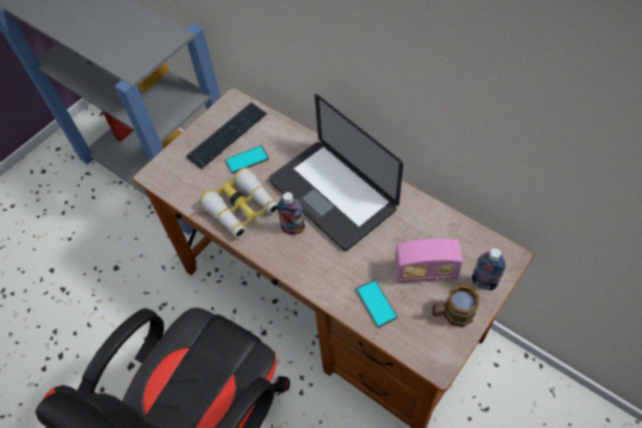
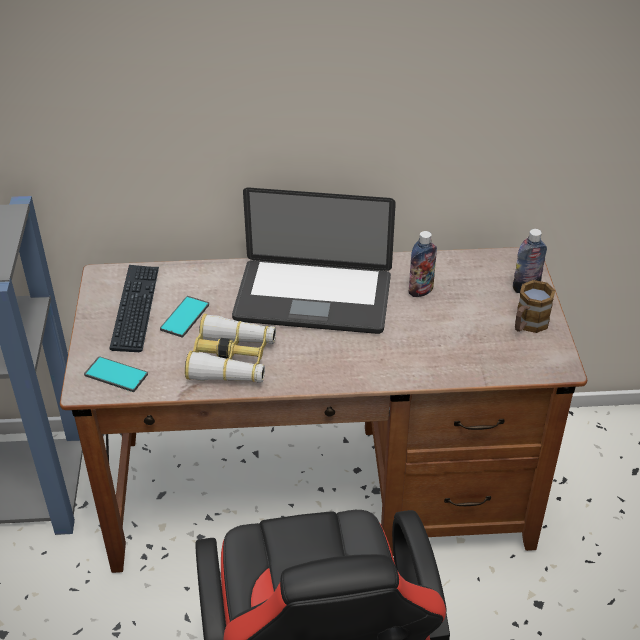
camera: 45 degrees left, 15 degrees down
(293, 228) = (307, 346): bottle -> bottle (420, 290)
(376, 303) = (457, 356): phone -> phone (116, 375)
(425, 272) = (470, 308): radio -> none

